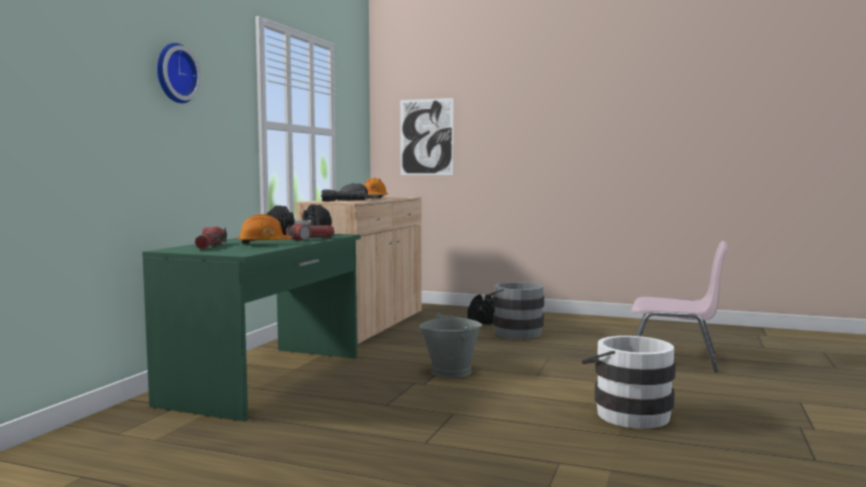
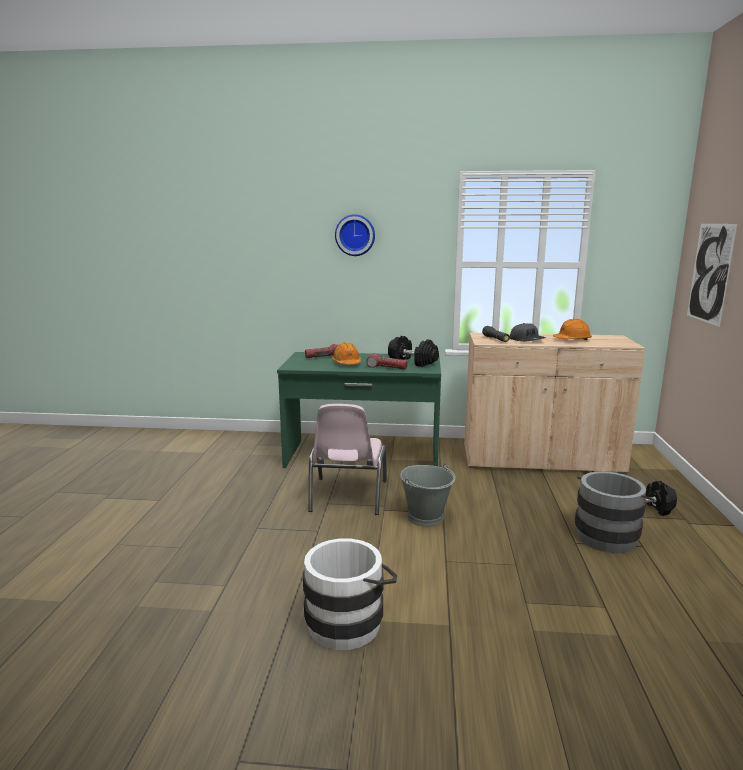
camera: 75 degrees right, 10 degrees up
(674, 358) = (606, 669): pink chair -> pink chair (347, 496)

